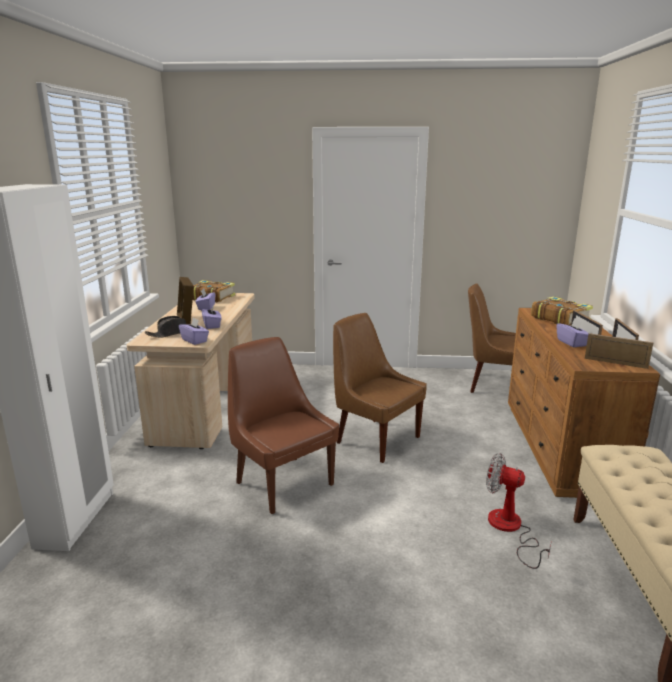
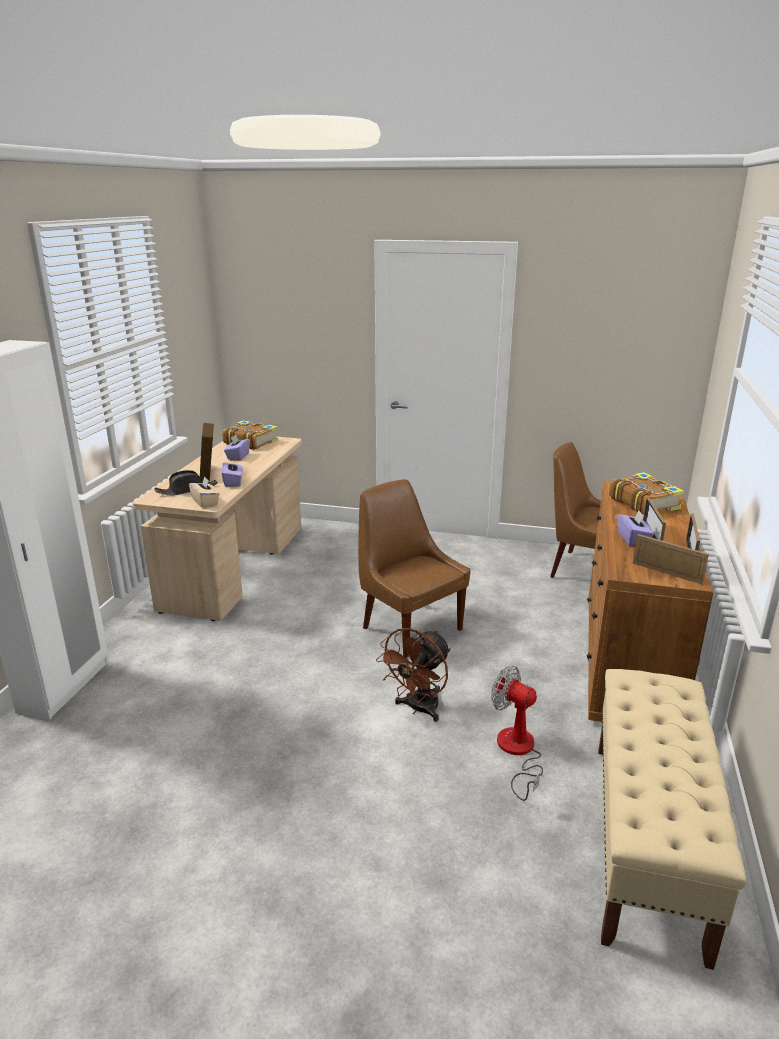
camera: 10 degrees right, 5 degrees up
(195, 340) = (205, 502): purple tissue box -> beige tissue box
(282, 482) = (286, 668): brown chair -> none
(411, 503) = (418, 709): none -> brown fan

